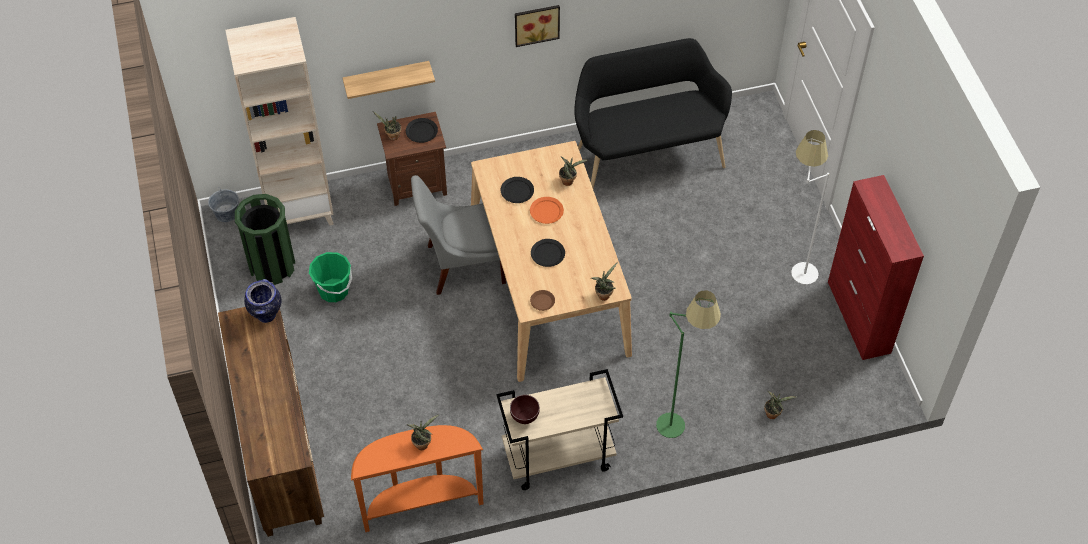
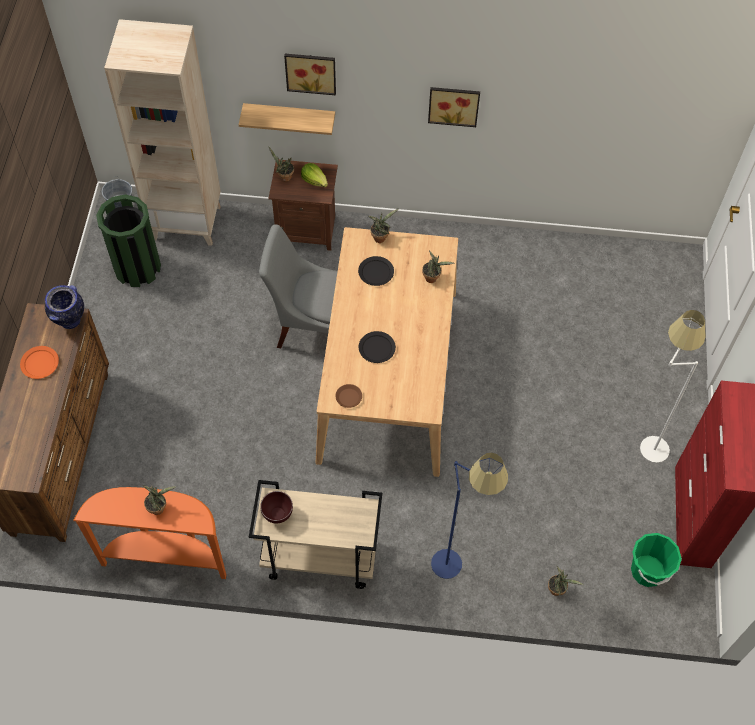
camera: 20 degrees right, 5 degrees up
(334, 290) = (182, 311): green bucket -> green bucket (647, 571)
(405, 29) = (311, 72): none -> picture
(421, 131) = (315, 180): black plate -> lettuce
(546, 211) = (396, 302): orange plate -> orange plate (40, 363)
(604, 294) = (414, 410): potted plant -> potted plant (380, 237)
(646, 153) = (544, 270): black bench -> none
(679, 417) = (459, 558): green floor lamp -> blue floor lamp

